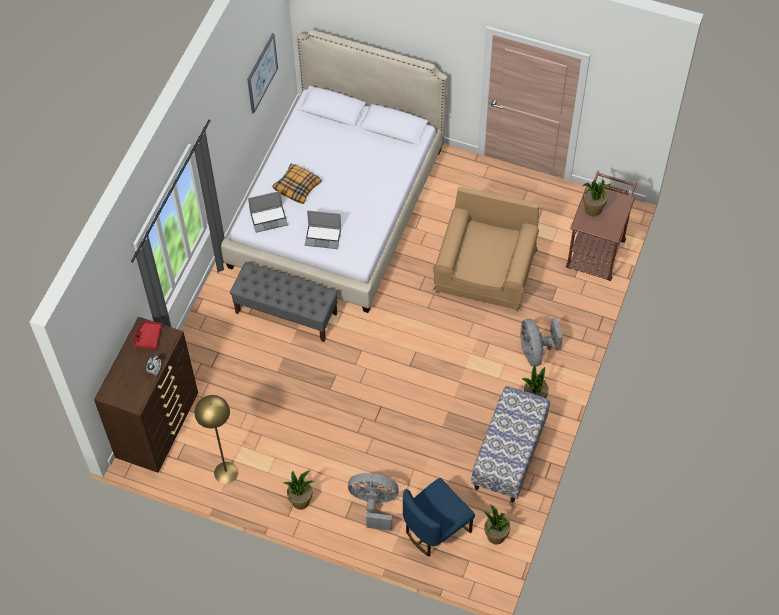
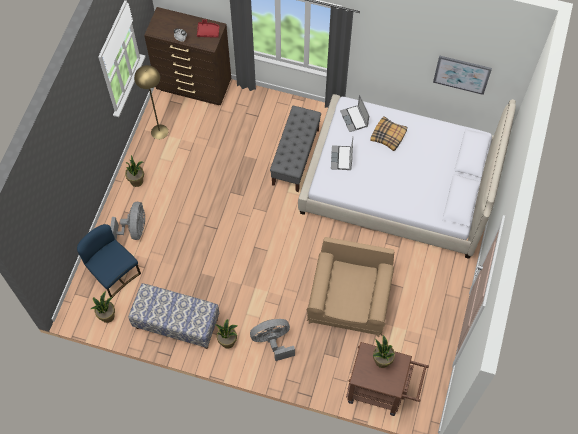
camera: 85 degrees right, 5 degrees up
(485, 270) = (349, 299): brown armchair -> brown armchair turned 90 degrees counterclockwise

